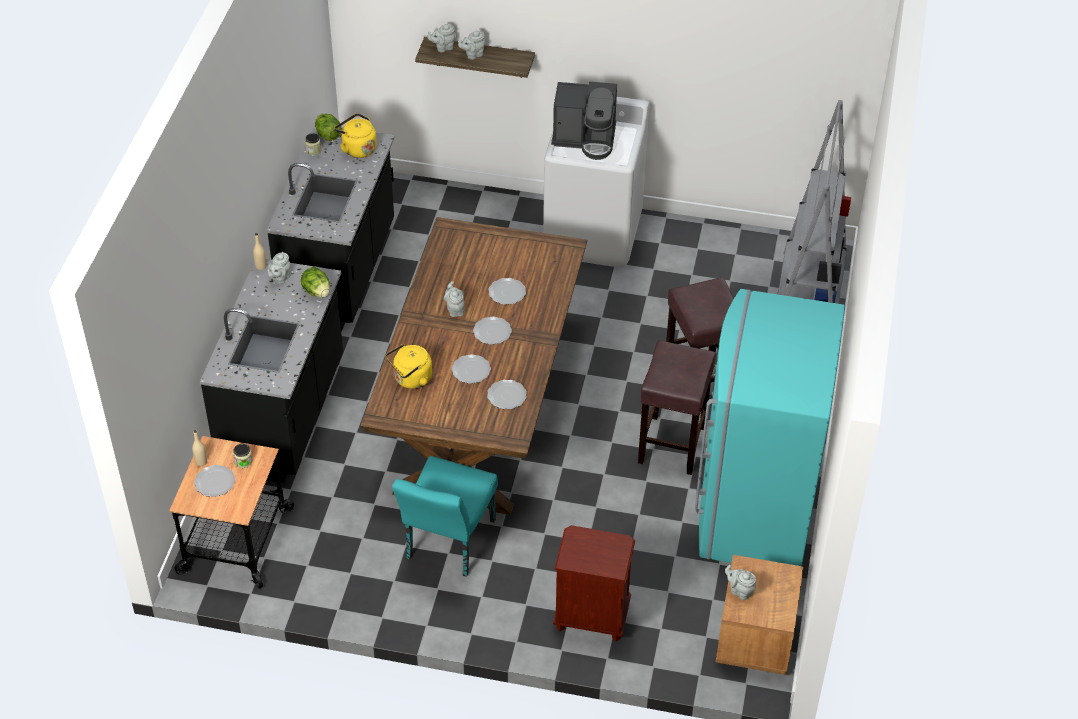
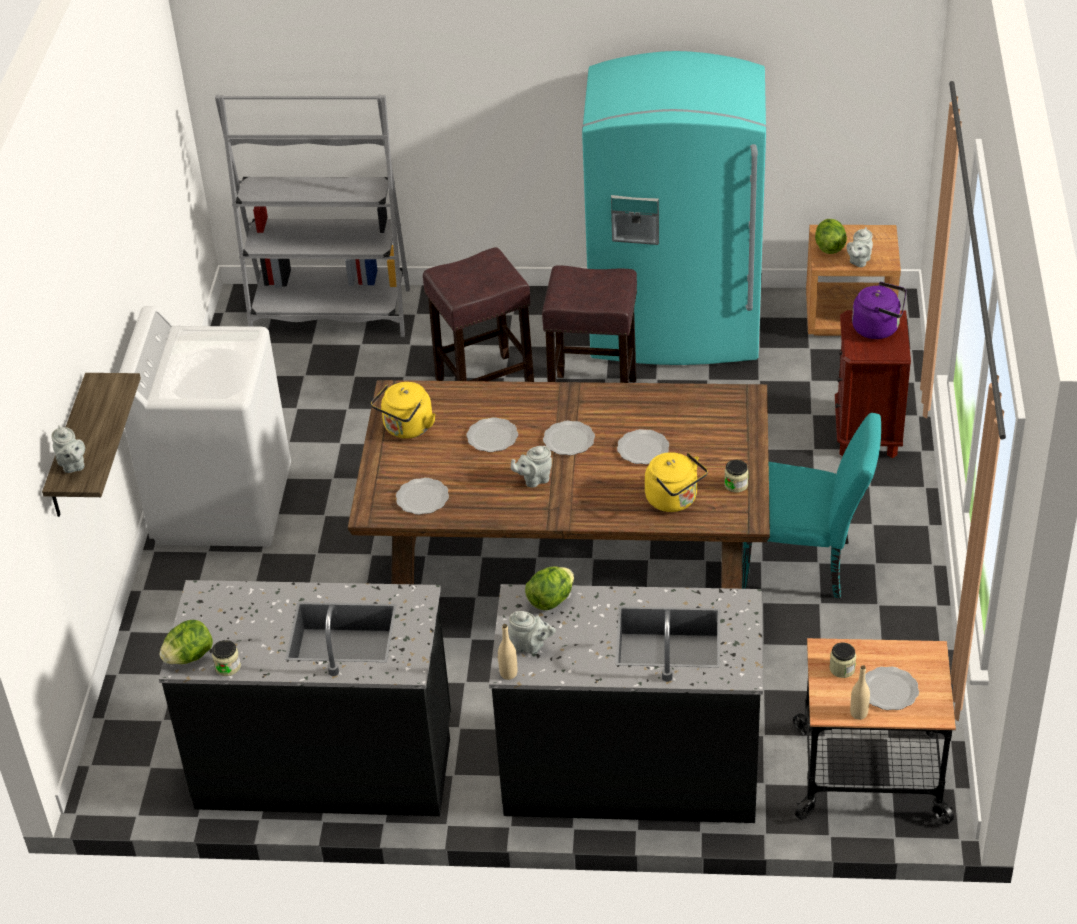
camera: 95 degrees left, 5 degrees down
(357, 148) = (221, 615): yellow kettle -> yellow kettle (406, 429)
(417, 415) = (736, 485): none -> jar
(473, 54) = (91, 432): grey teapot -> none
(507, 396) = (678, 412): plate -> plate (422, 497)
(585, 139) = (204, 372): coffee machine -> none
(603, 555) = (878, 328): none -> purple kettle
(764, 573) = (829, 247): none -> lettuce

